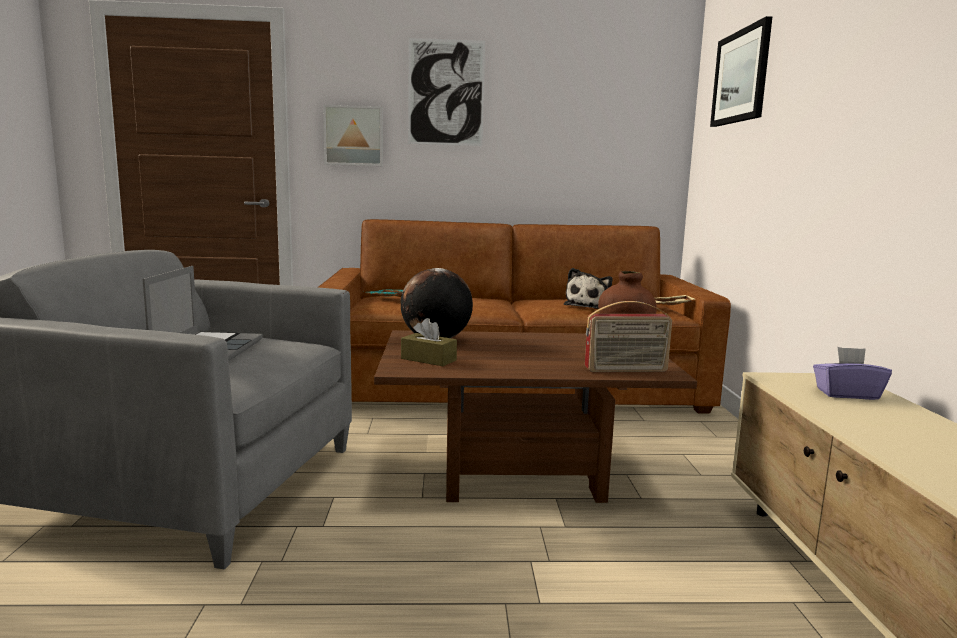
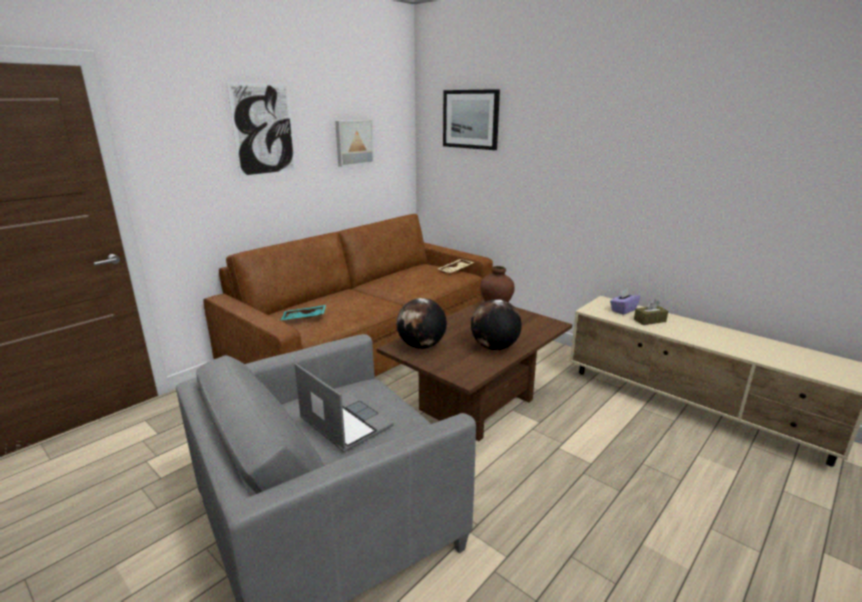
camera: 45 degrees left, 10 degrees up
(354, 136) = (191, 177): picture -> picture (353, 142)
(428, 359) = (458, 363): brown tissue box -> brown tissue box (649, 320)
(510, 363) = (494, 347): none -> globe
(591, 306) = (422, 281): plush toy -> none
(626, 370) = (541, 329): radio -> none

